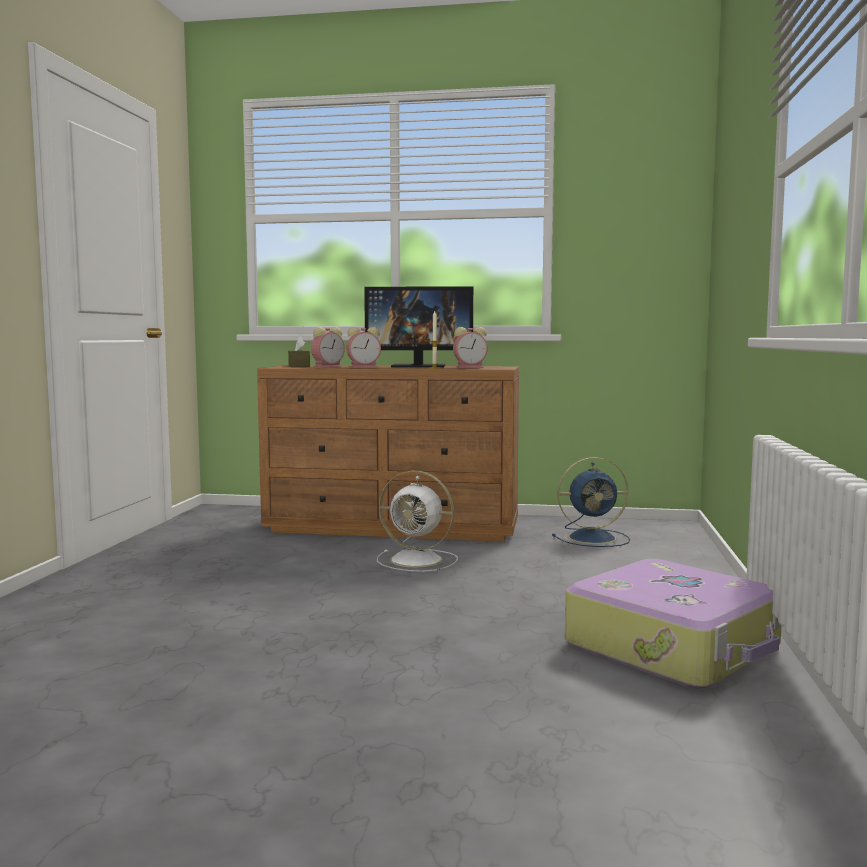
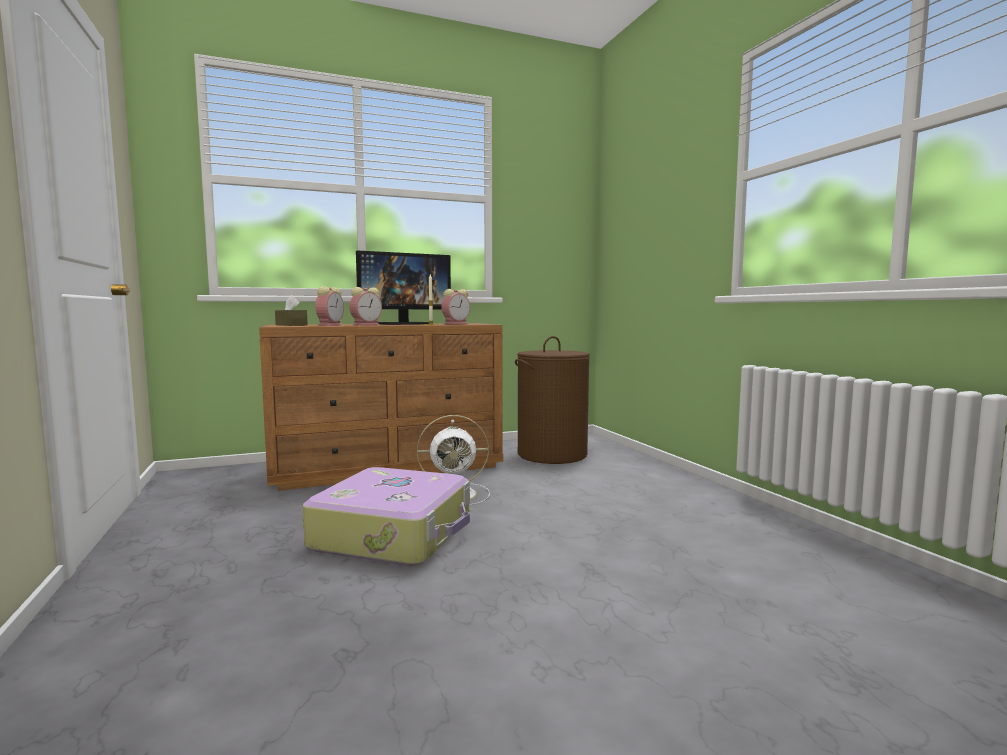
camera: 30 degrees left, 0 degrees up
(594, 538) = (552, 454): blue fan -> brown laundry basket
(674, 646) = (739, 530): suitcase -> suitcase (394, 533)

